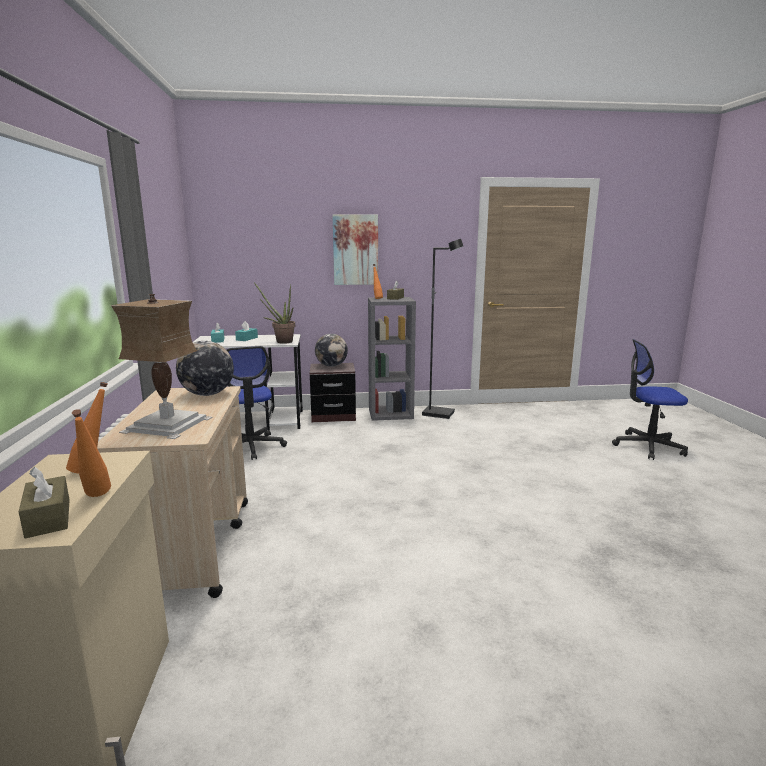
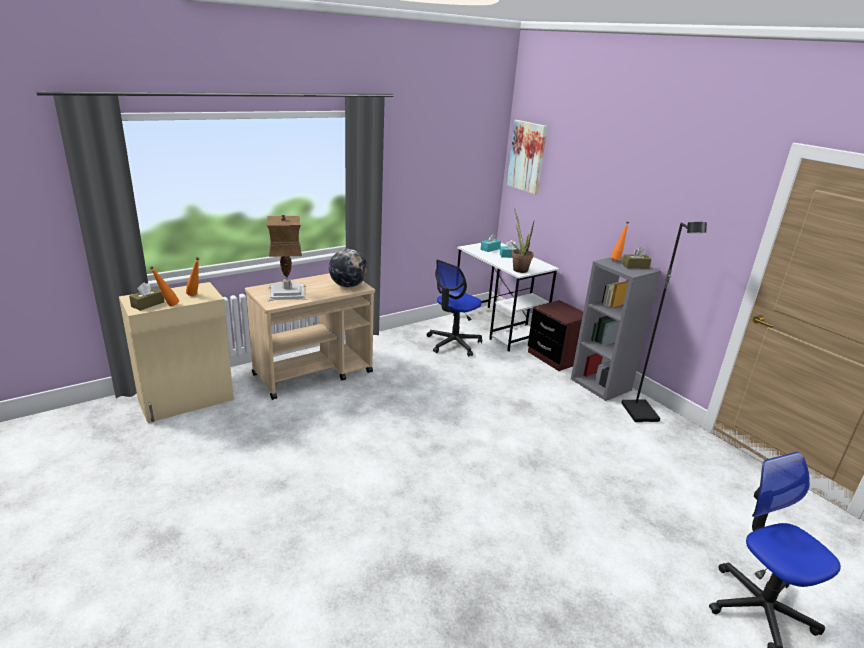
camera: 60 degrees right, 10 degrees up
(331, 366) = (566, 310): globe -> none
(355, 250) = (624, 200): picture -> picture (527, 157)

